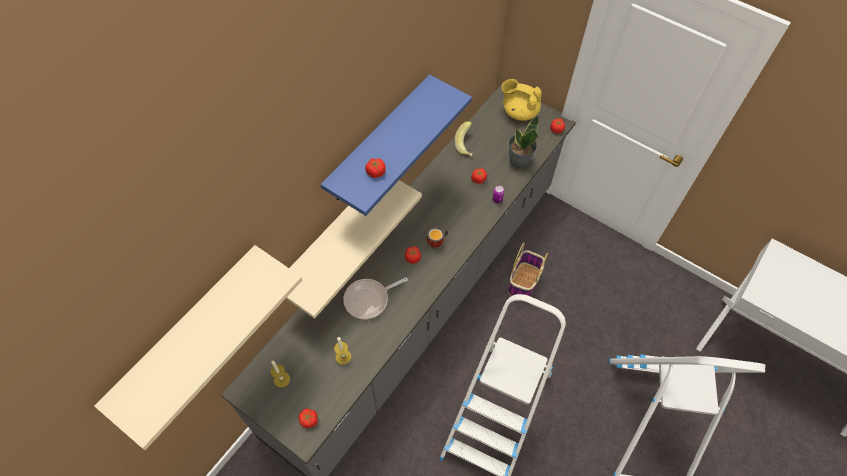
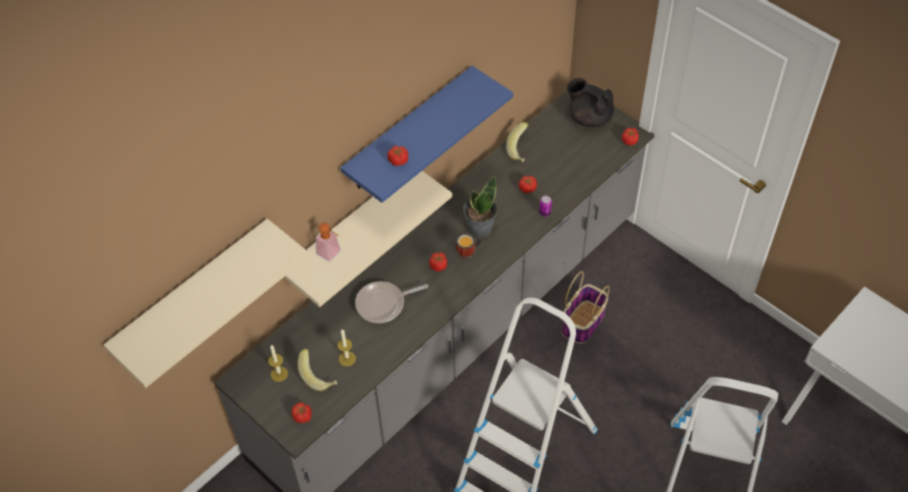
camera: 10 degrees right, 5 degrees down
(319, 265) = (331, 254): none -> soap dispenser
(319, 377) = (318, 376): none -> banana
(519, 112) = (589, 117): yellow teapot -> black teapot
(519, 160) = (578, 172): potted plant -> potted plant (480, 227)

